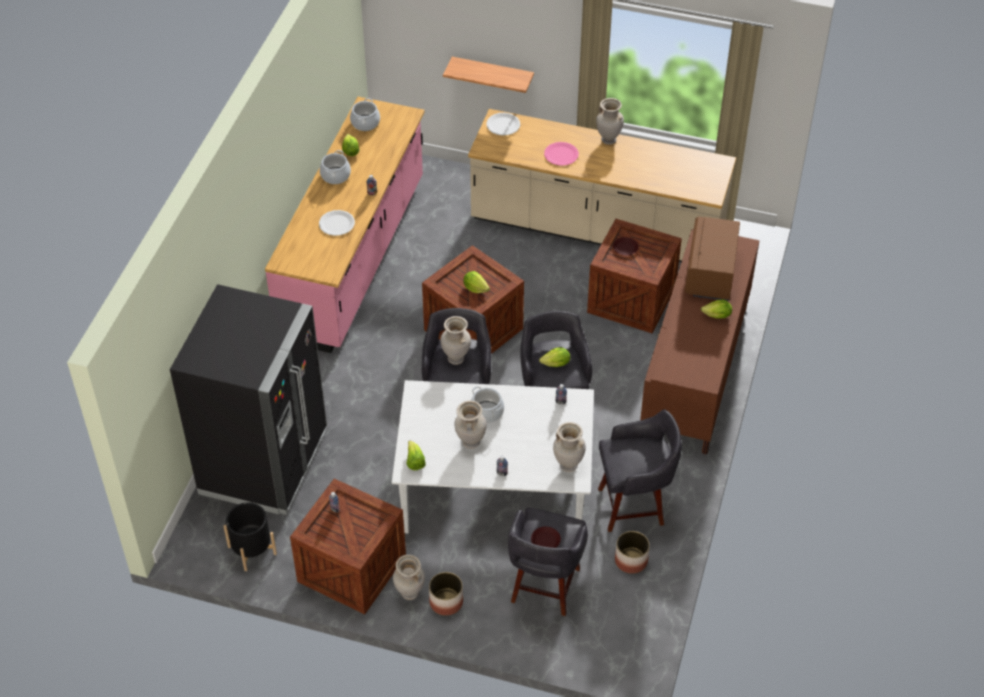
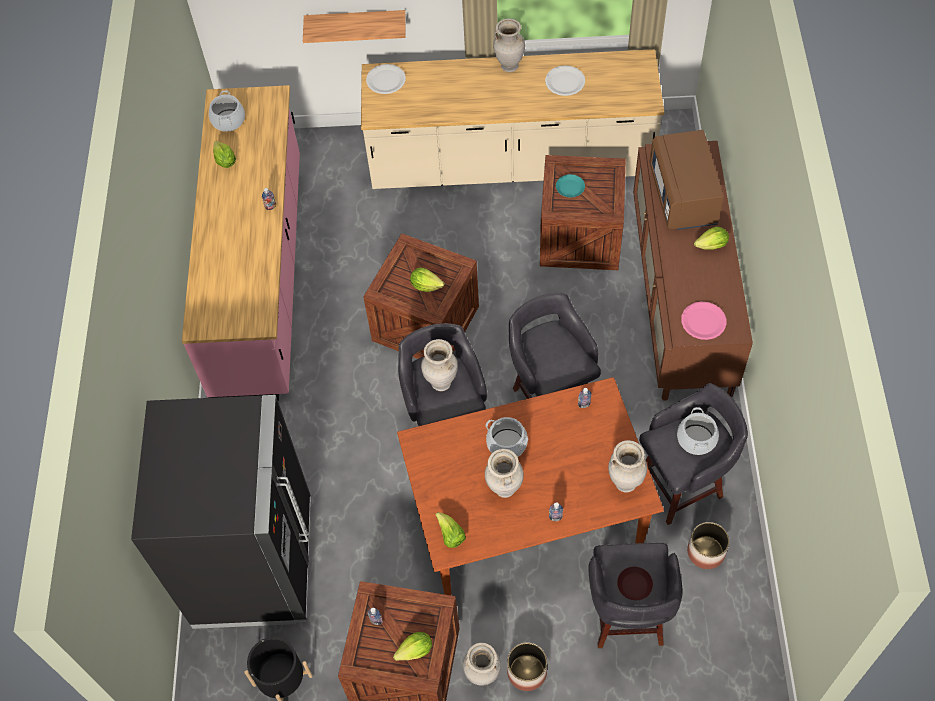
camera: 15 degrees left, 10 degrees up
(335, 176) = (219, 197): cooking pot -> cooking pot (696, 439)
(337, 224) = (245, 258): white plate -> white plate (565, 81)
(494, 493) = (526, 518): white dining table -> brown dining table
(556, 364) = (555, 355): lettuce -> lettuce (415, 651)
(561, 155) = (465, 99): pink plate -> pink plate (703, 321)
(625, 248) = (570, 188): brown plate -> turquoise plate

